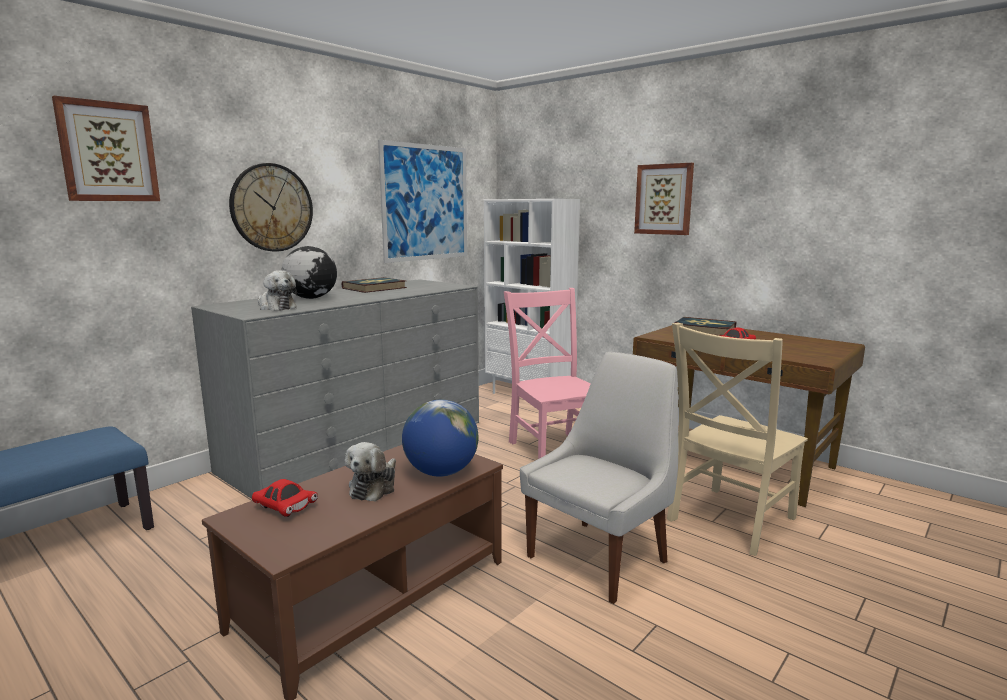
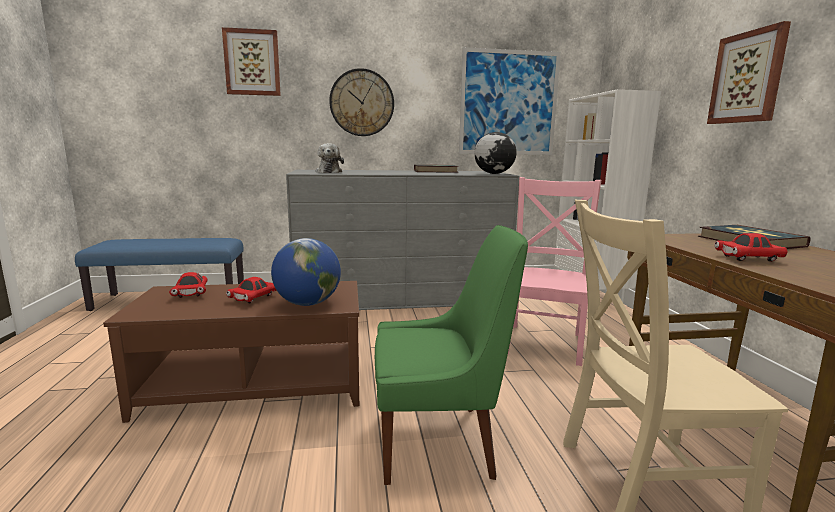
camera: 40 degrees right, 0 degrees up
(311, 298) = (370, 171): globe -> globe (493, 173)
(374, 487) = (253, 298): plush toy -> red toy car
(600, 557) = (440, 442): white chair -> green chair

